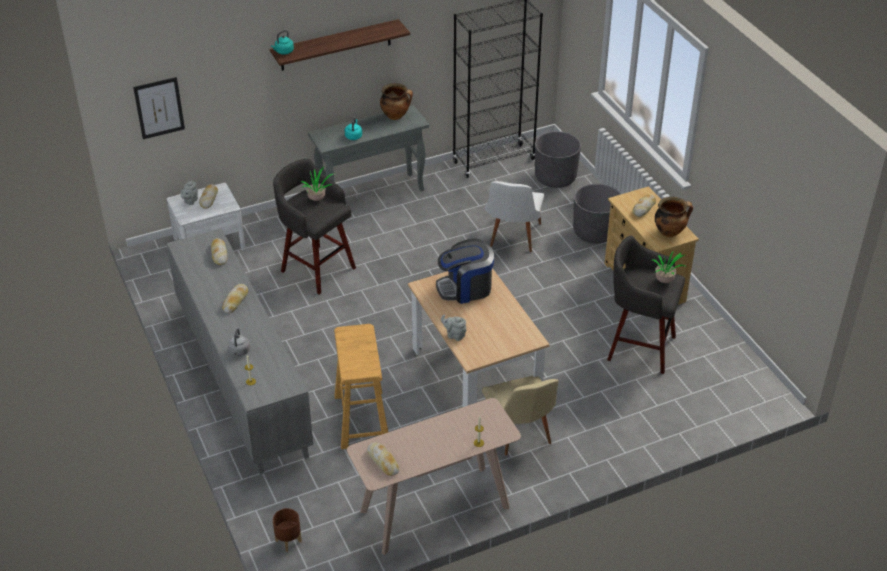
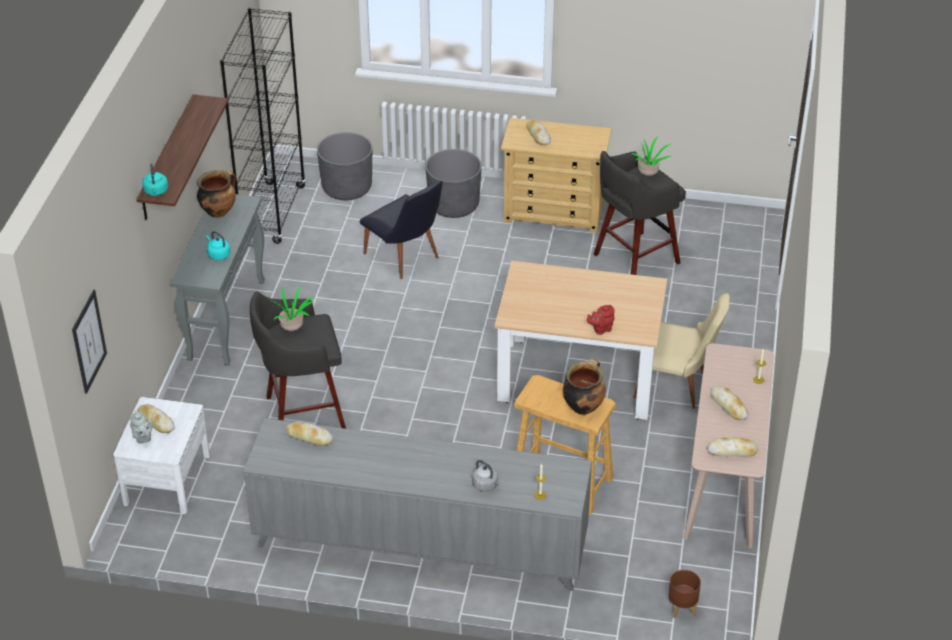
camera: 55 degrees left, 0 degrees up
(235, 301) = (401, 456): bread -> bread (728, 406)
(454, 335) = (600, 329): grey teapot -> red teapot
(465, 288) = (540, 292): coffee machine -> none
(512, 238) = (405, 259): white chair -> black chair
(670, 232) = (586, 138): cooking pot -> cooking pot (583, 406)

